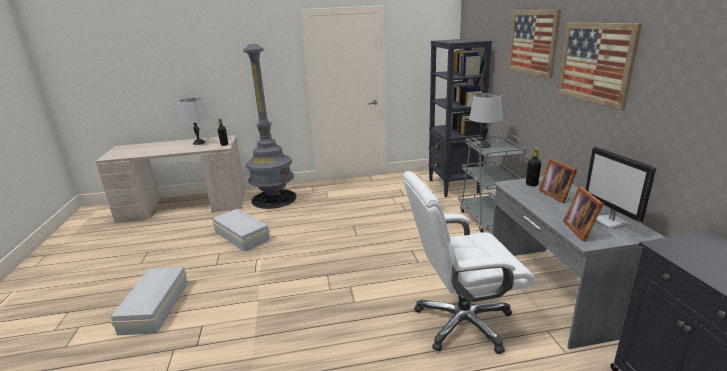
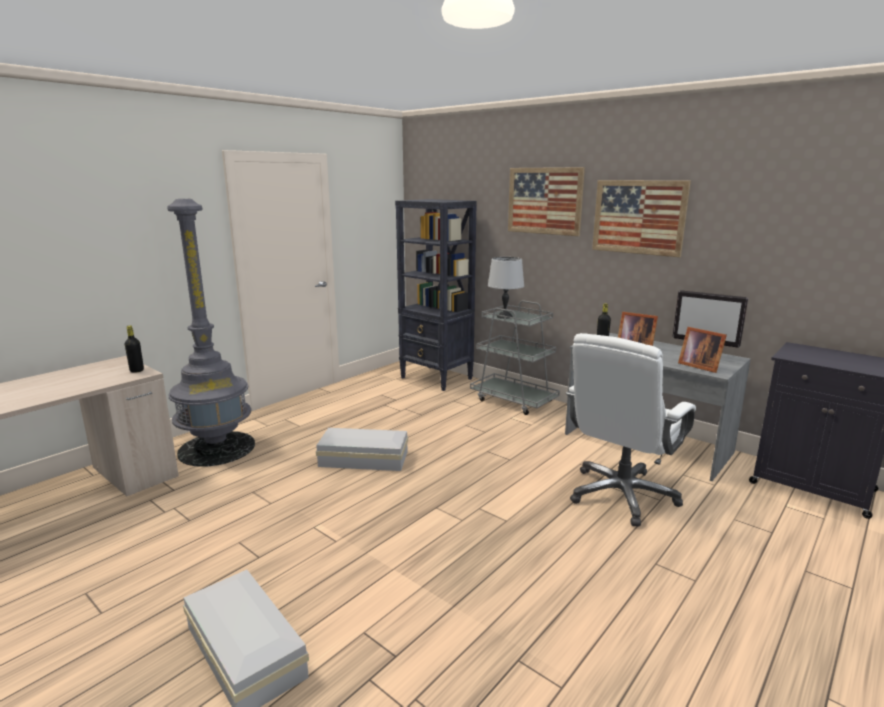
camera: 40 degrees left, 5 degrees down
(199, 143) = (73, 377): grey table lamp -> none
(242, 235) = (239, 507): white storage box -> white storage box (362, 458)

